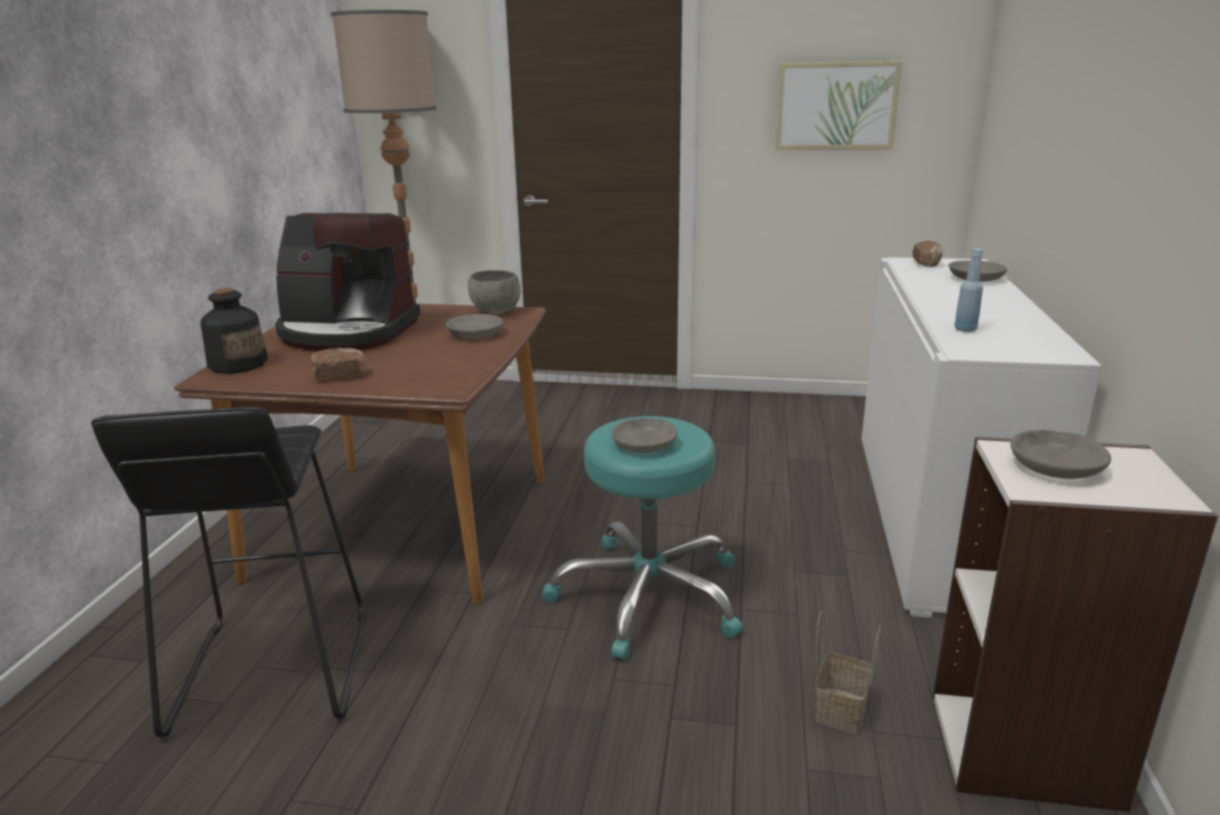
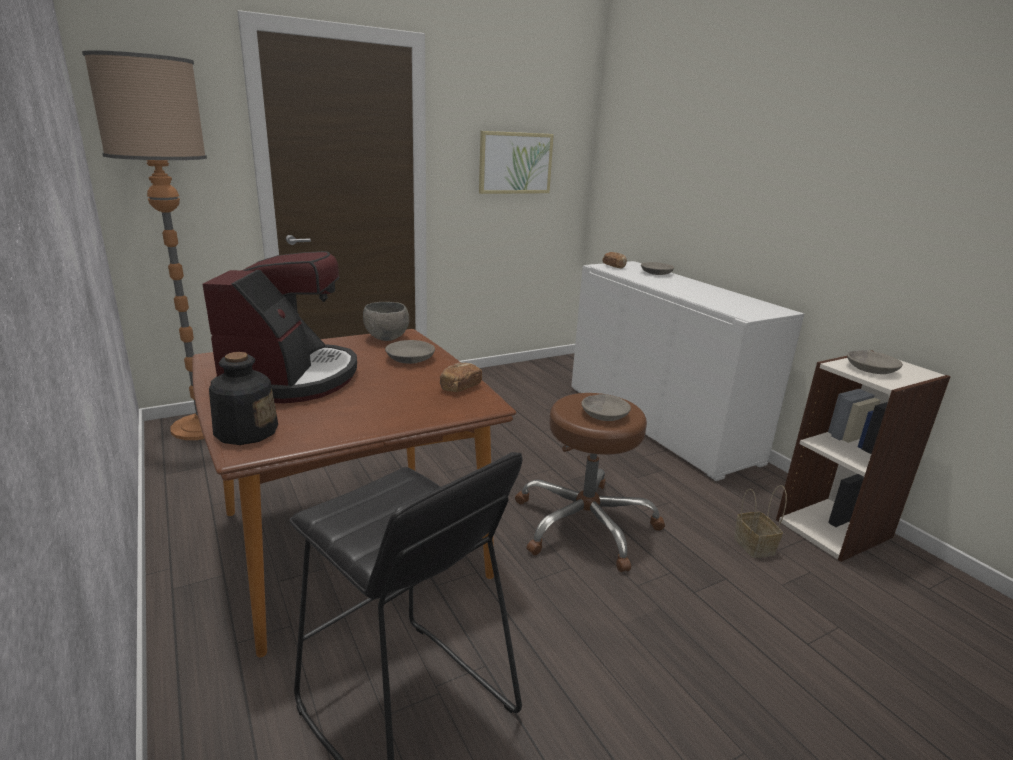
camera: 40 degrees left, 0 degrees up
(340, 376) = (375, 417): bread -> bread (459, 387)
(347, 332) = (291, 378): coffee machine -> coffee machine turned 60 degrees counterclockwise
(648, 596) = (586, 524): turquoise stool -> brown stool
(965, 329) = (718, 303): blue bottle -> none

